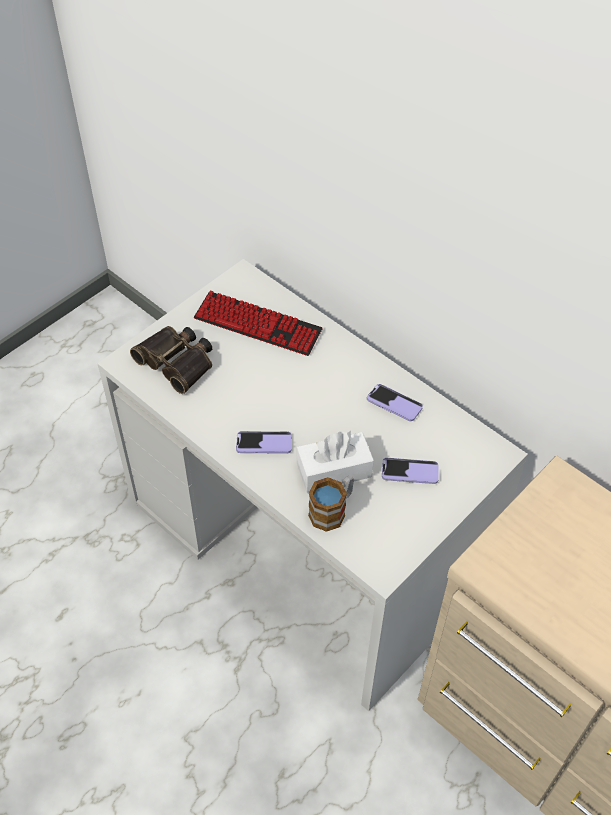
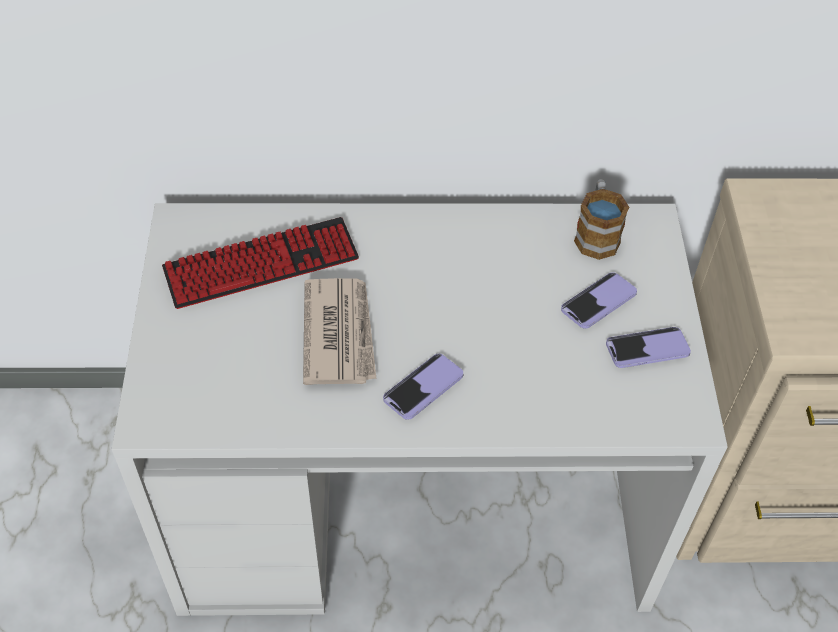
camera: 45 degrees left, 0 degrees up
(178, 361) = (215, 372): binoculars -> none
(255, 386) = (339, 333): none -> newspaper
(332, 510) = (575, 400): mug -> mug (596, 234)
(334, 470) = (527, 358): white tissue box -> none
(394, 403) = (503, 245): phone -> phone (647, 349)

